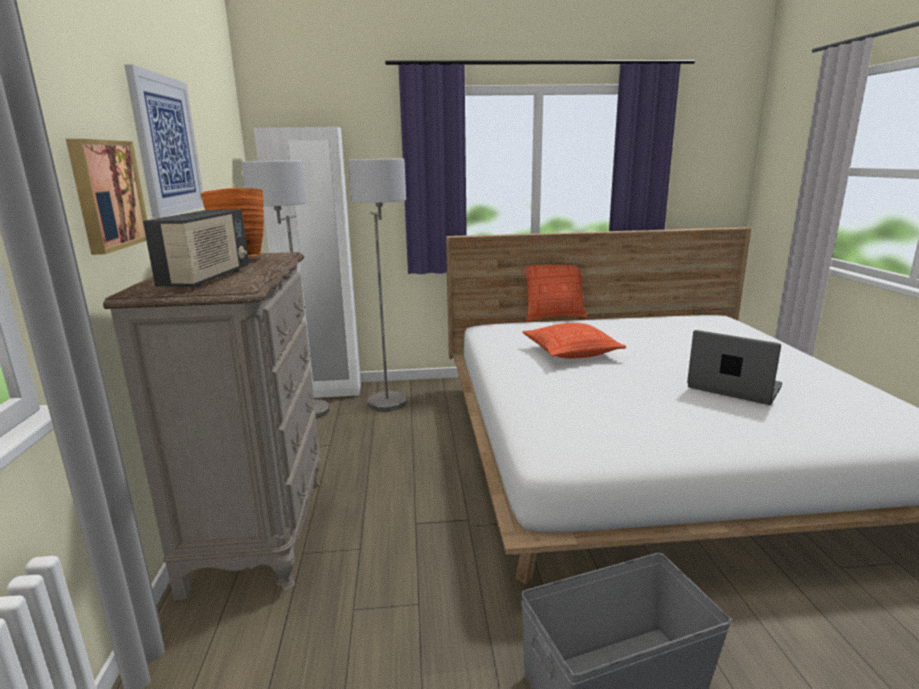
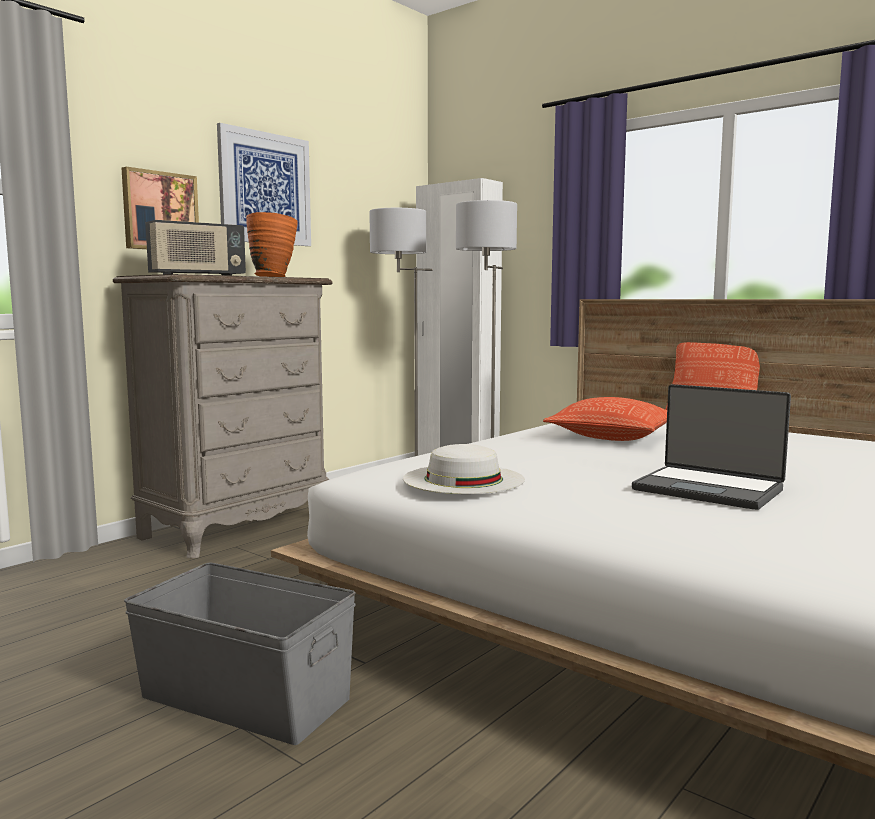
camera: 45 degrees right, 10 degrees down
(630, 430) = (463, 479): none -> white hat
(733, 388) = (708, 489): laptop -> laptop turned 135 degrees clockwise

